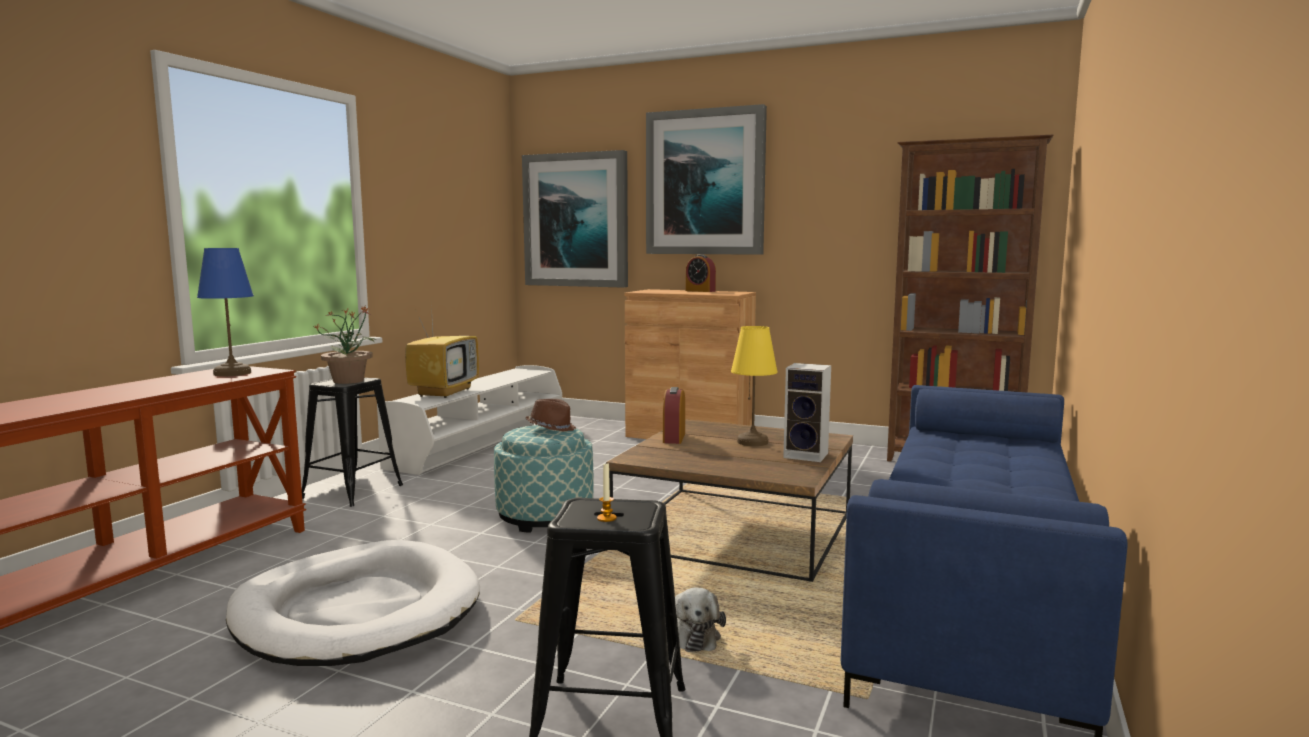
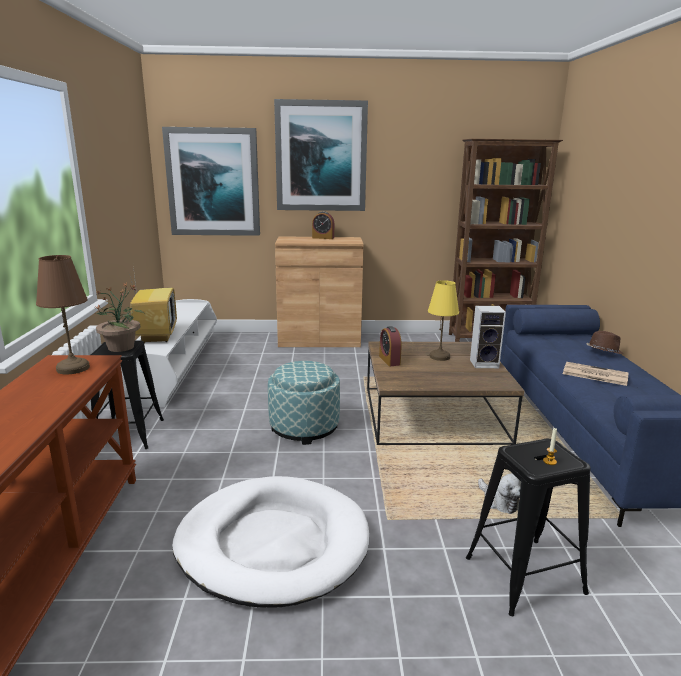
camera: 25 degrees left, 10 degrees up
(233, 373) = (74, 368): blue table lamp -> brown table lamp
(551, 428) = (305, 365): brown hat -> brown hat (603, 351)
(952, 479) = (594, 374): none -> newspaper

